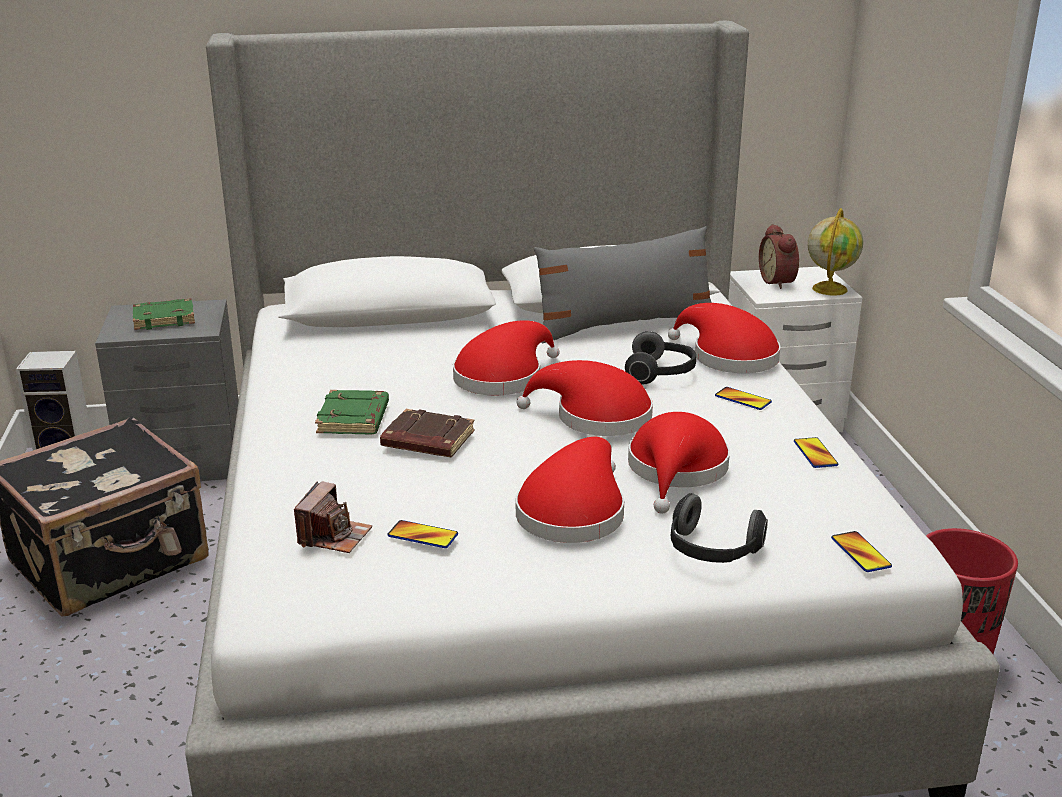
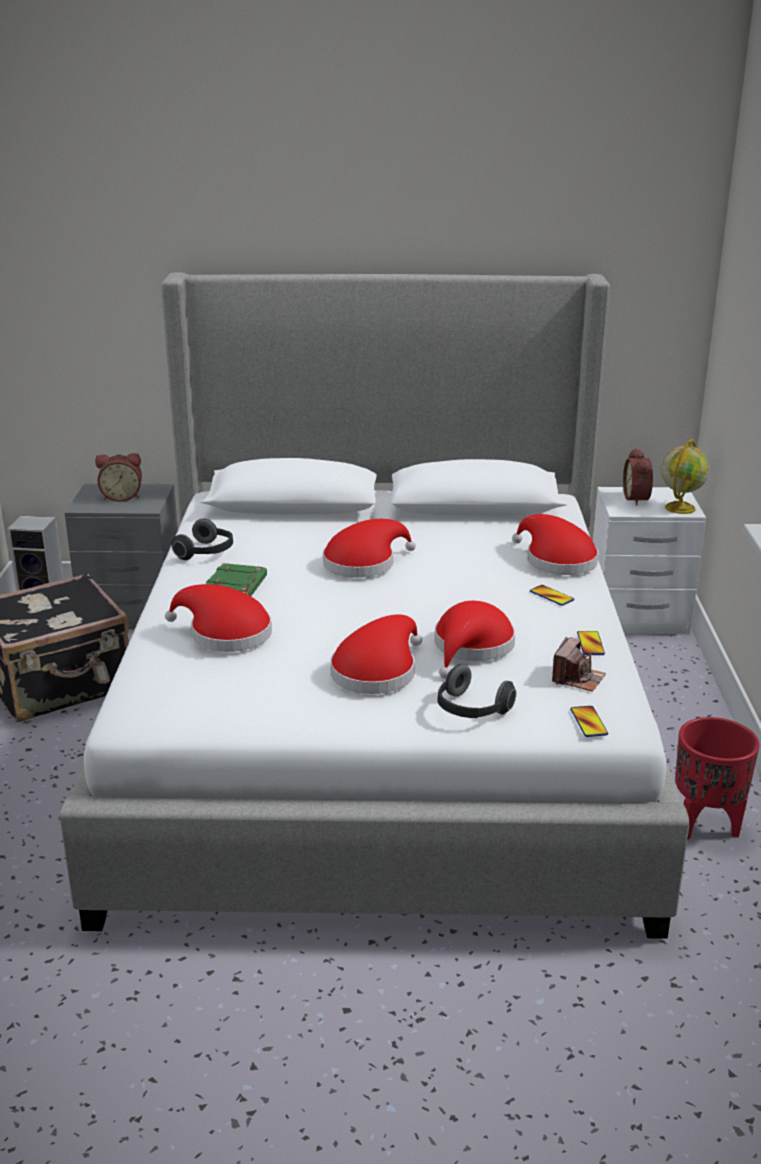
camera: 10 degrees right, 0 degrees up
(165, 319) = (122, 497): green book -> alarm clock
(334, 536) = (191, 672): camera -> camera (577, 678)
(422, 536) = (255, 678): phone -> none
(426, 441) = (285, 608): brown book -> none
(595, 417) = (424, 600): red hat -> red hat (224, 634)
(624, 325) = (481, 528): grey pillow -> none
(661, 373) = (493, 570): headphones -> headphones (206, 553)

